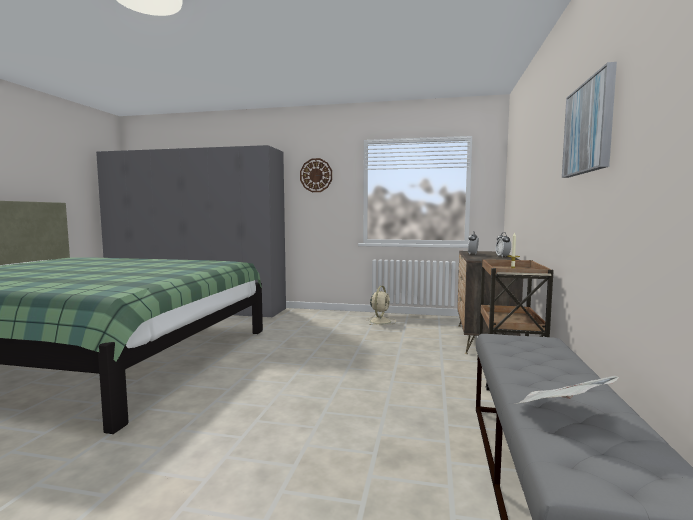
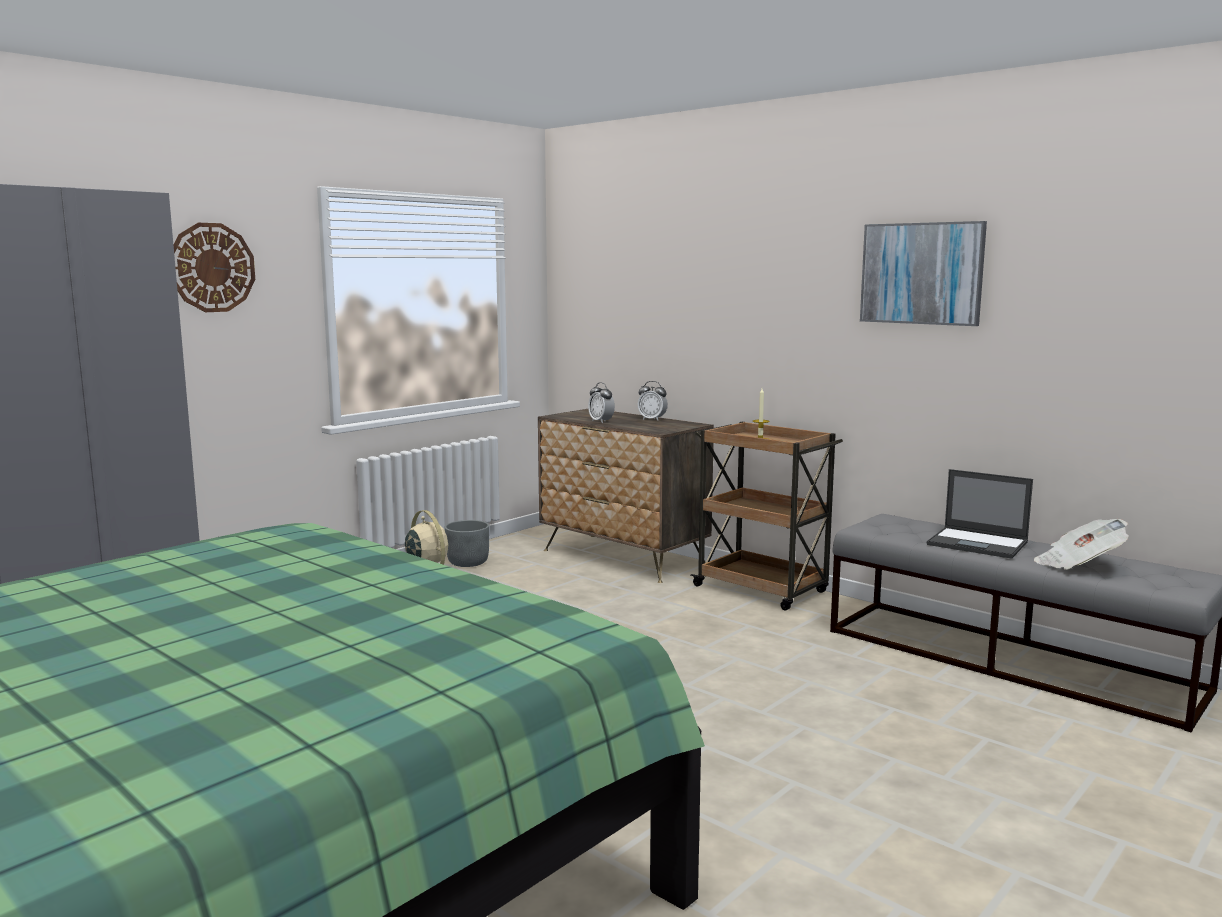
camera: 60 degrees left, 5 degrees up
(415, 320) = (467, 563): none -> grey planter
(540, 370) = (978, 544): none -> laptop

